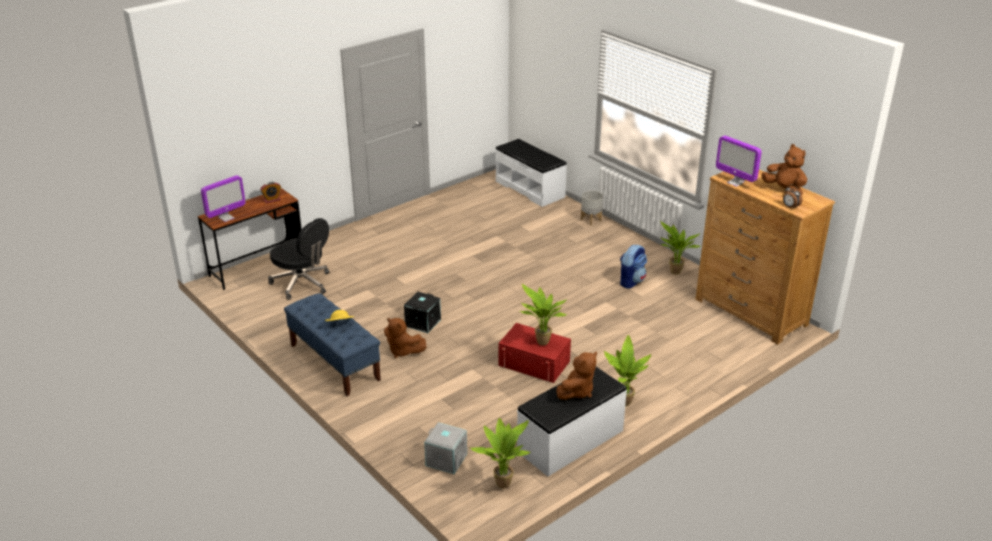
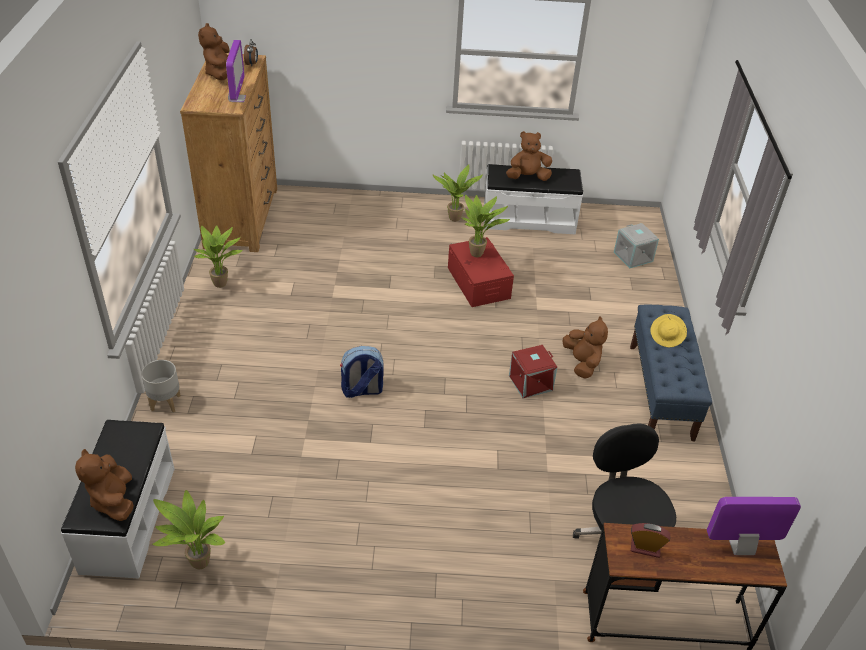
camera: 140 degrees left, 10 degrees up
(422, 322) = (530, 383): black storage box -> red storage box
(502, 483) = (607, 223): potted plant -> potted plant (198, 565)
(515, 149) = (113, 500): none -> brown plush toy
(631, 281) = (274, 301): backpack -> backpack (362, 390)

